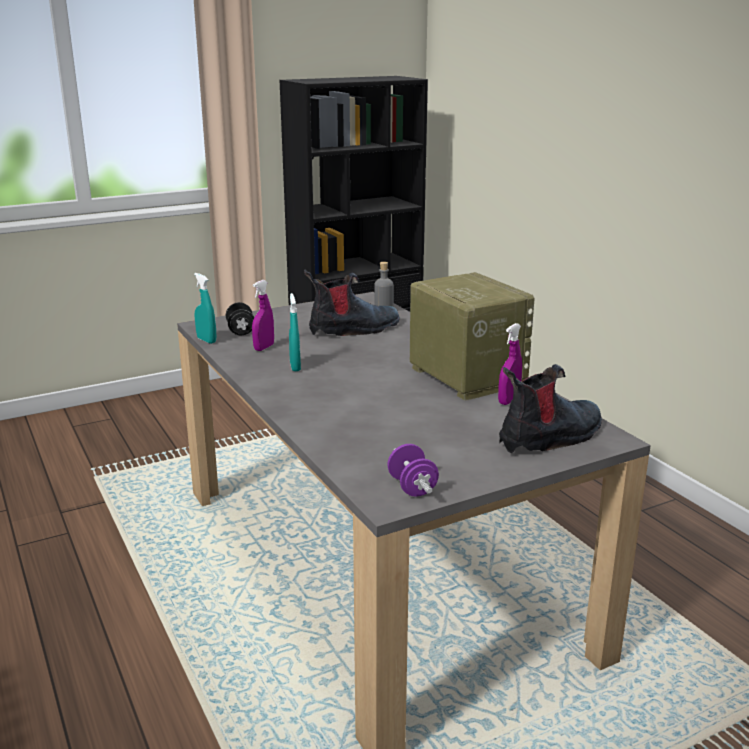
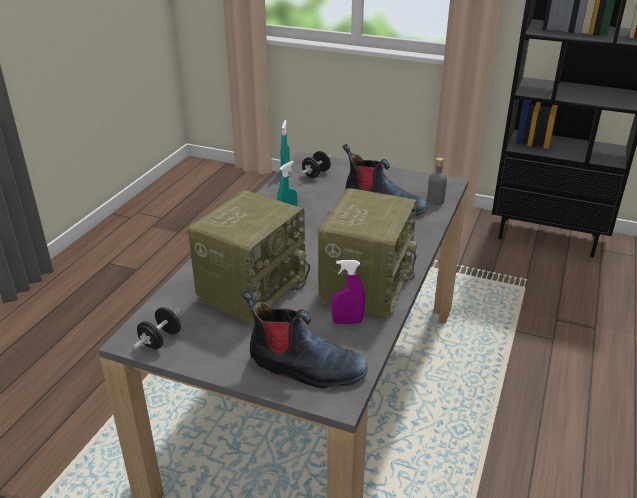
camera: 50 degrees right, 10 degrees up
(264, 348) = (302, 193): purple spray bottle -> none
(392, 419) = (252, 288): none -> radio
(412, 487) = (161, 340): purple dumbbell -> black dumbbell

